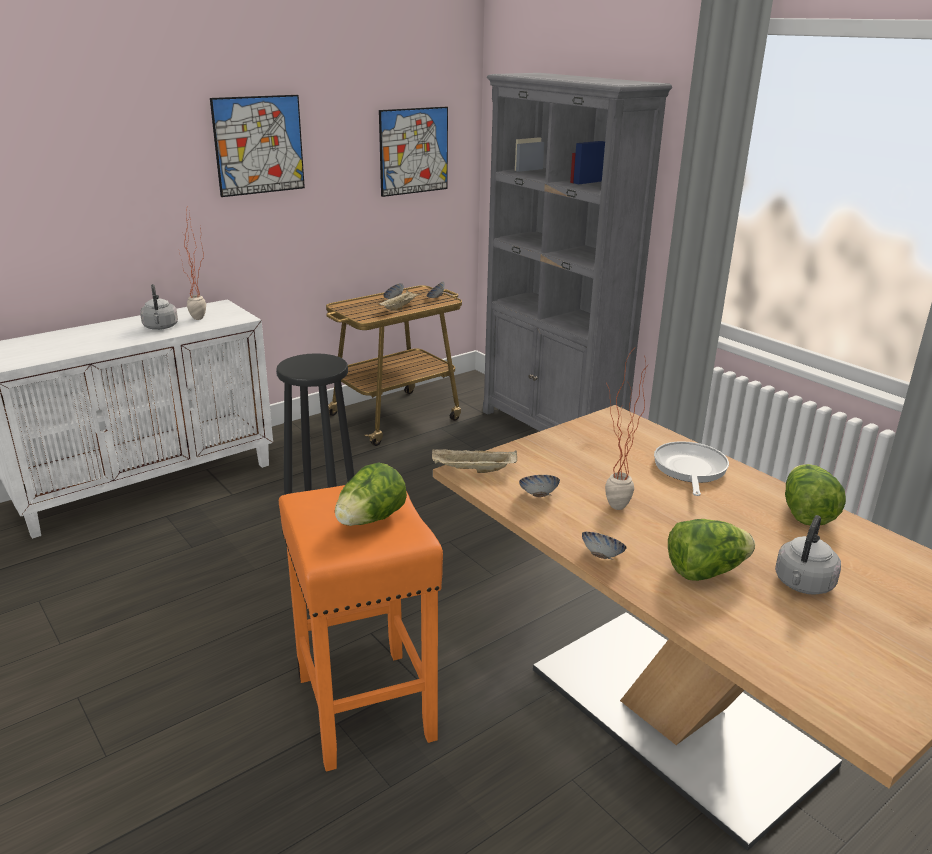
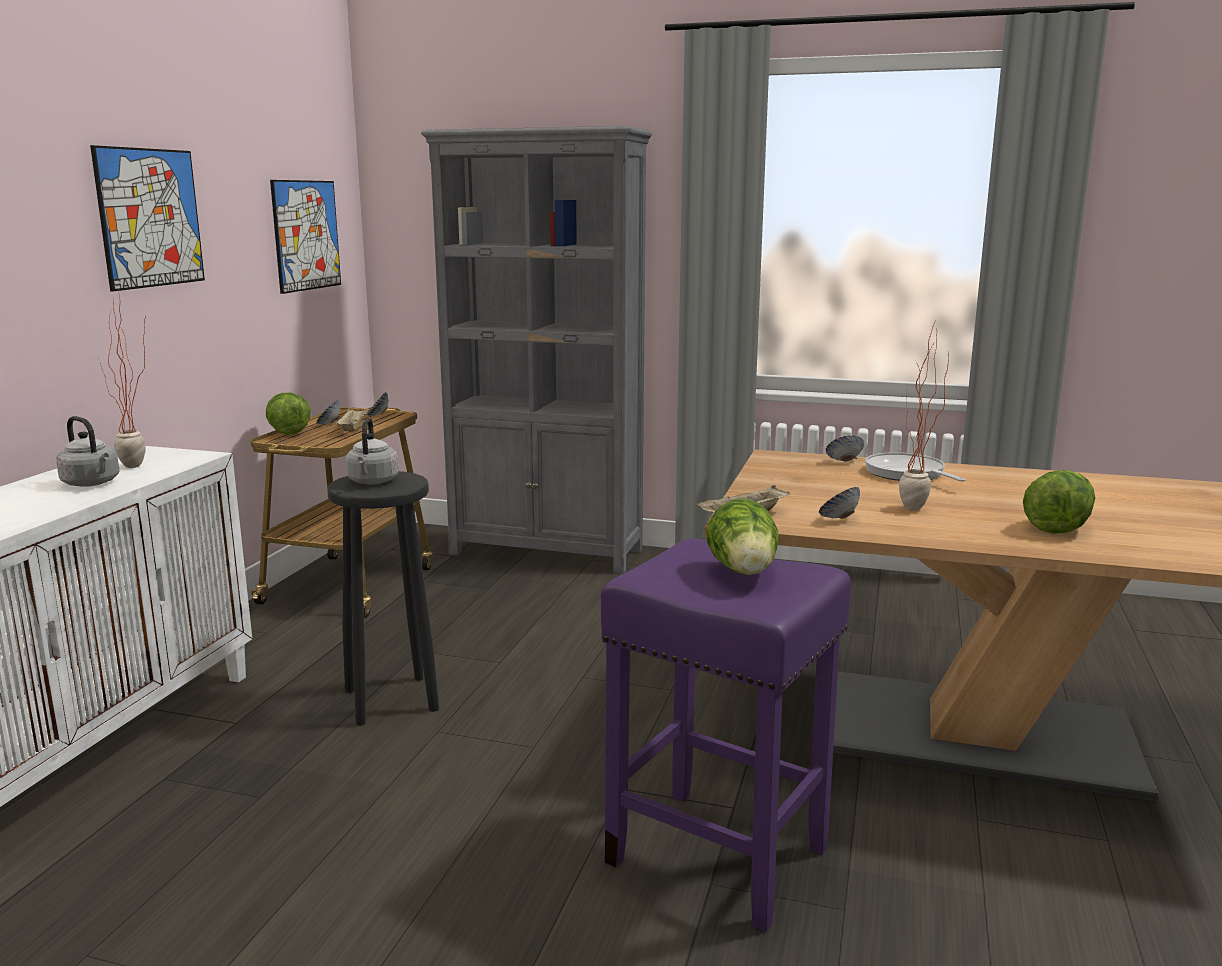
camera: 35 degrees left, 10 degrees down
(367, 709) = (721, 856): orange stool -> purple stool
(602, 556) = (975, 540): bowl -> bowl (844, 461)
(802, 585) = (1127, 515): grey kettle -> grey kettle (372, 482)
(805, 513) = (1037, 478): lettuce -> lettuce (287, 431)

